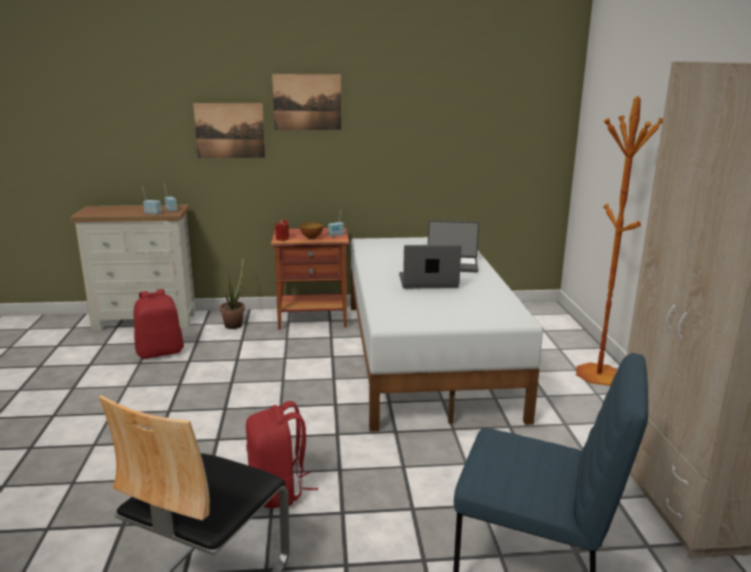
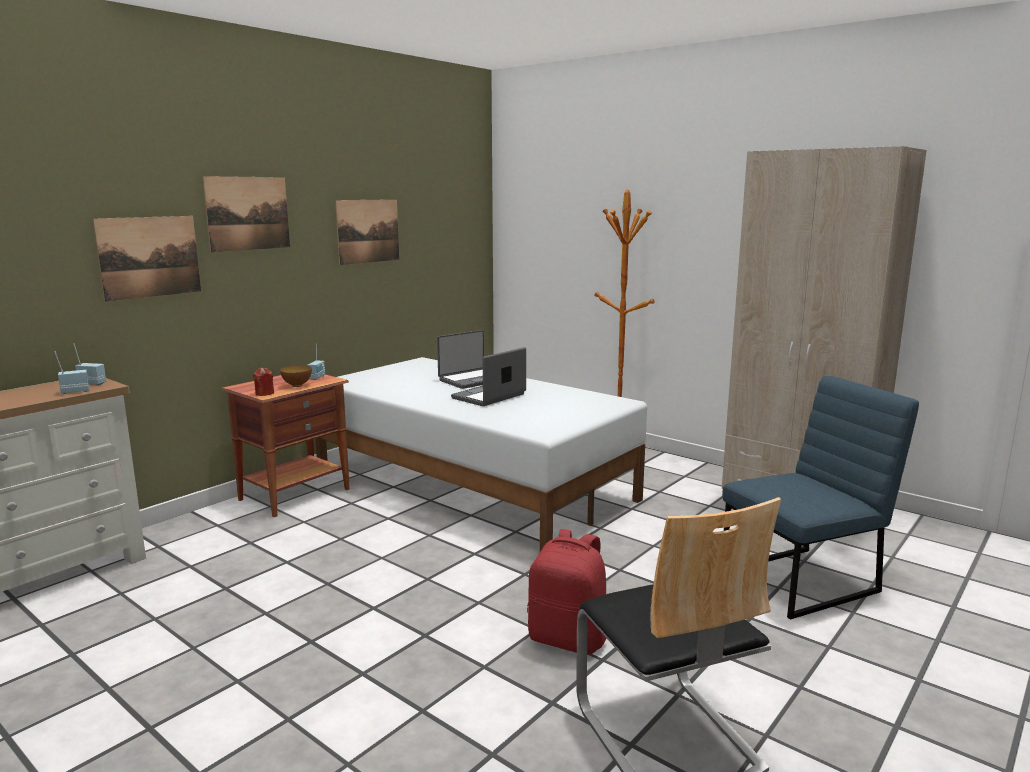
camera: 45 degrees left, 5 degrees down
(160, 352) = (161, 596): red backpack -> none
(235, 324) = (205, 531): potted plant -> none
(420, 120) = (368, 231): none -> picture

